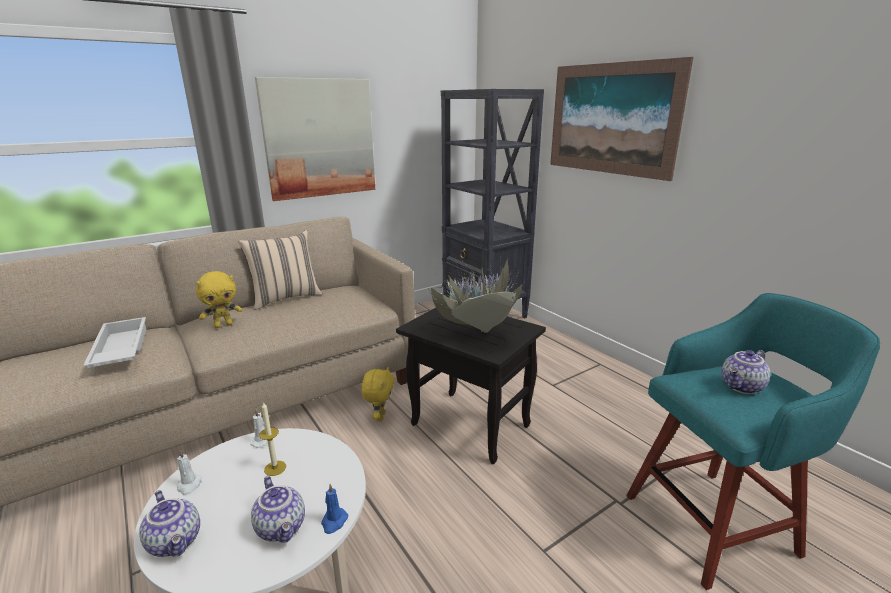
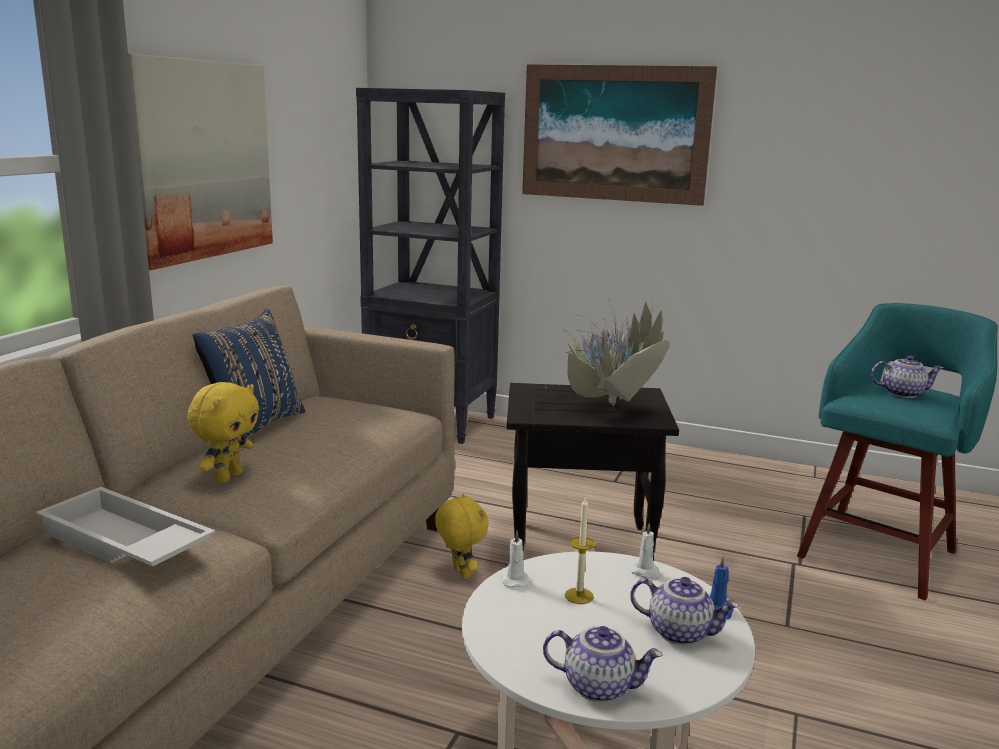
camera: 35 degrees left, 5 degrees down
(189, 485) = (513, 645): white candle -> white candle (646, 573)
(285, 298) = (254, 427): beige pillow -> blue pillow
(742, 387) = (902, 393): teapot -> teapot turned 105 degrees counterclockwise

